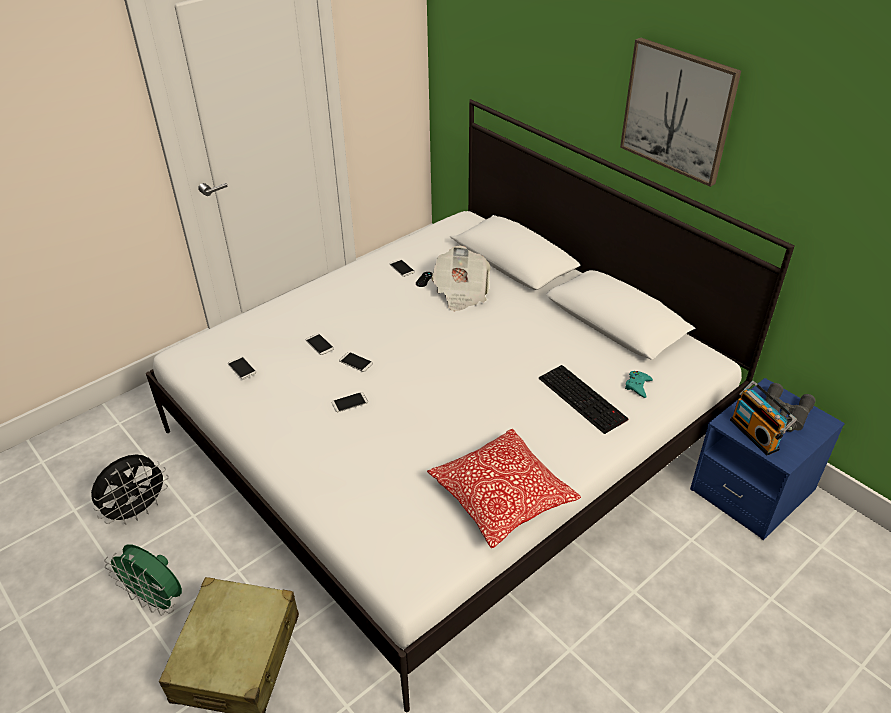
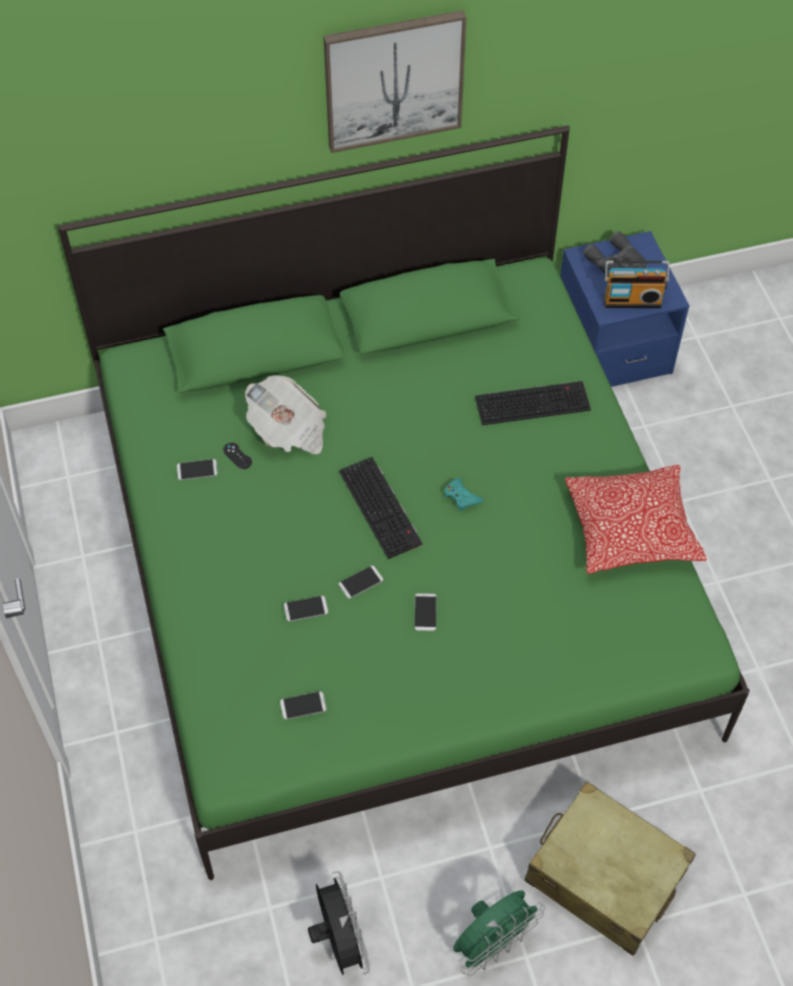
camera: 65 degrees left, 15 degrees up
(426, 352) = (382, 508): none -> keyboard
(447, 435) = (397, 566): white bed -> green bed
(638, 386) = (539, 350): turquoise game controller -> turquoise game controller (461, 497)

